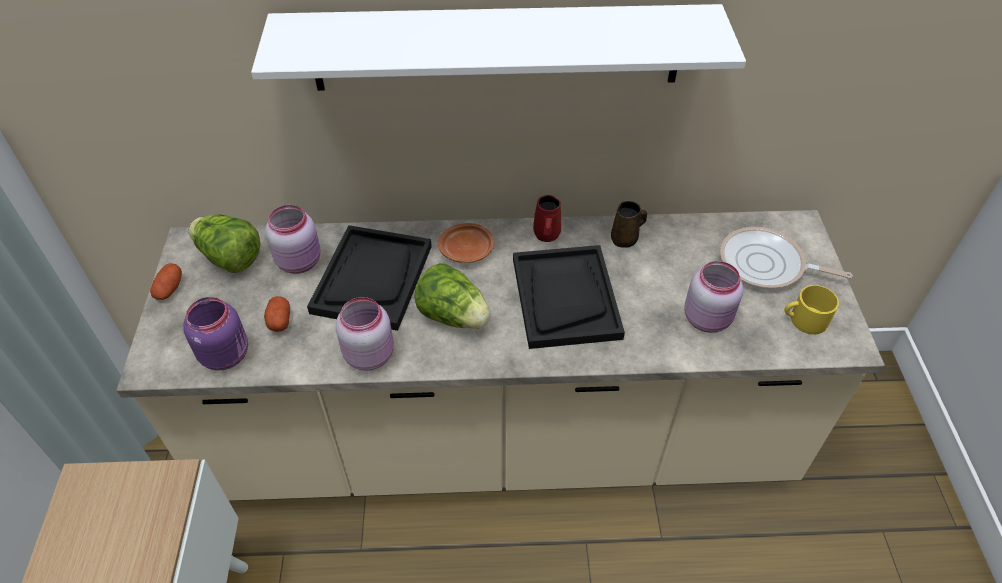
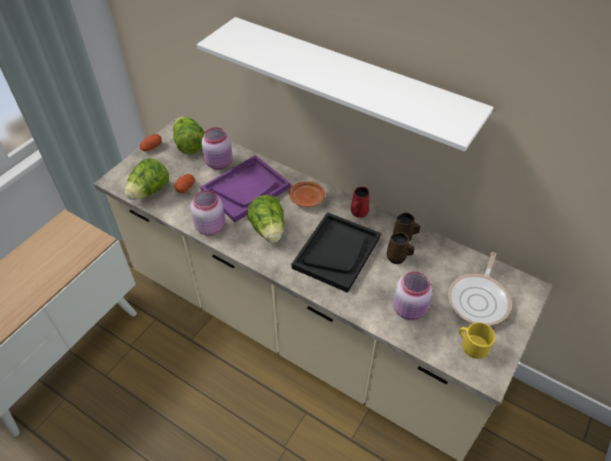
camera: 35 degrees right, 0 degrees up
(226, 354) = (149, 191): purple jar -> lettuce
(372, 278) = (246, 189): black tray -> purple tray
(640, 266) = (397, 258): none -> brown mug
(766, 265) = (479, 299): frying pan -> frying pan turned 120 degrees counterclockwise

